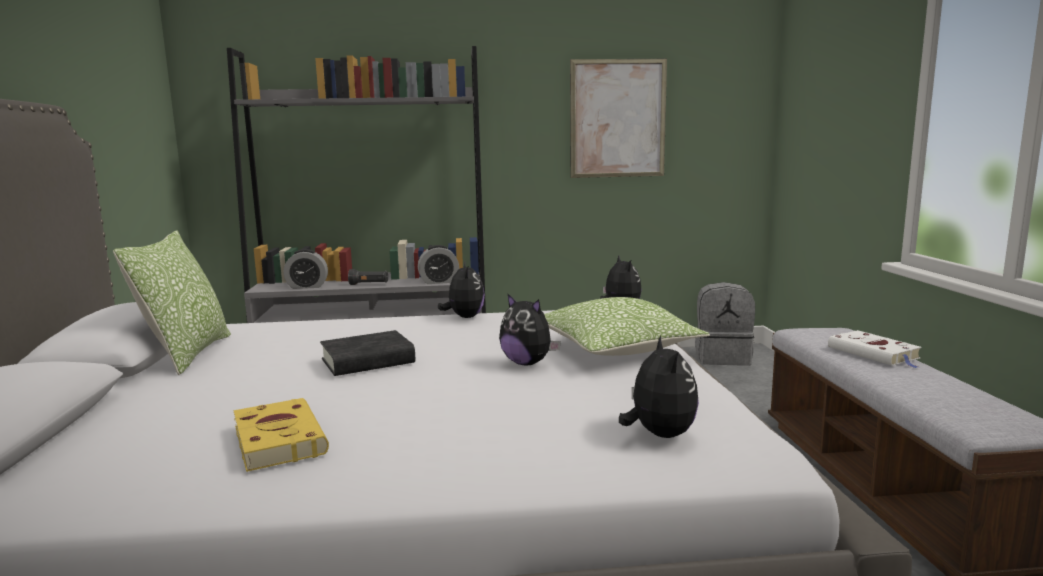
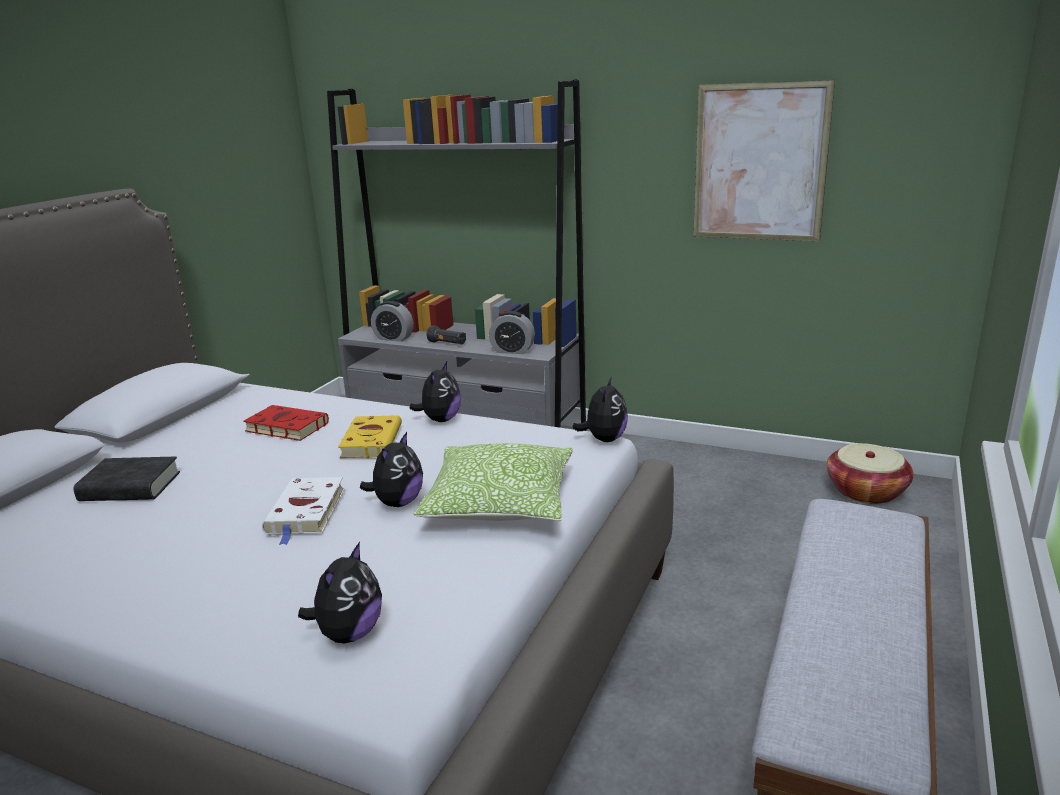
camera: 30 degrees right, 10 degrees up
(187, 354) = (190, 423): pillow -> none
(278, 439) = (120, 542): yellow book -> yellow book (371, 441)
(313, 341) = (285, 427): none -> red book
(368, 361) = (284, 466): black book -> black book (130, 487)
(528, 363) = (398, 502): plush toy -> plush toy turned 135 degrees counterclockwise
(722, 358) = (866, 491): grey backpack -> basket
(875, 353) = (867, 573): white book -> white book (306, 513)

